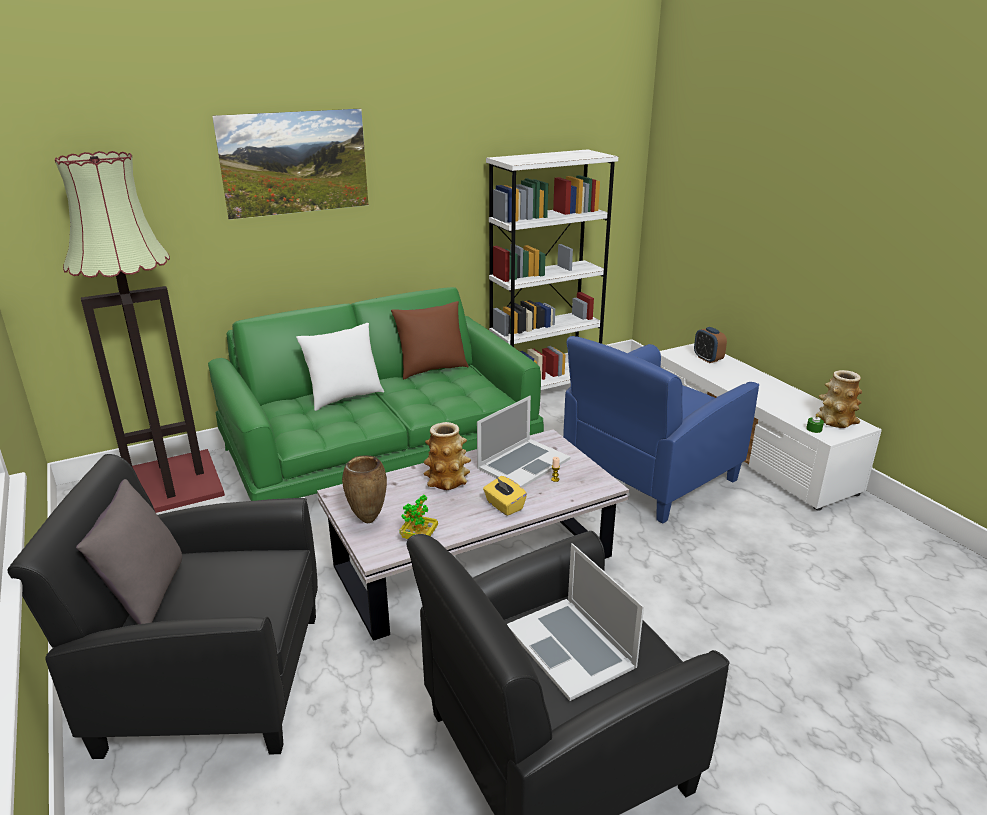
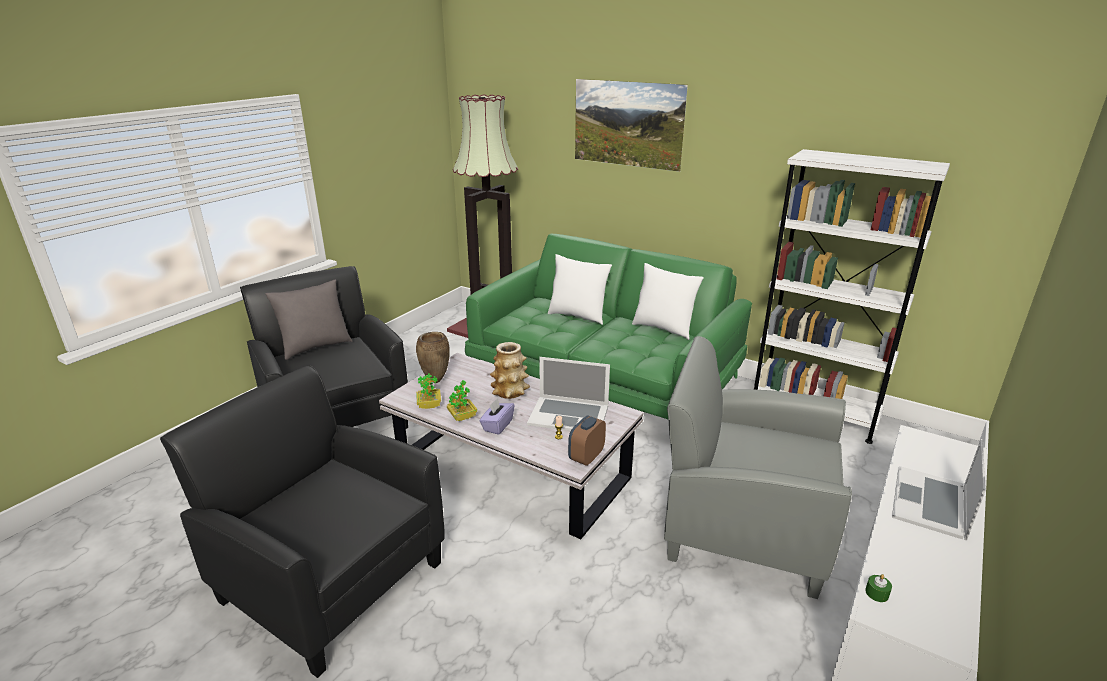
camera: 60 degrees right, 0 degrees up
(431, 369) = (663, 328): brown pillow -> white pillow
(466, 522) = (462, 417): none -> potted plant
(504, 506) = (497, 425): yellow tissue box -> purple tissue box
(571, 646) = (329, 504): laptop -> laptop (931, 502)
(649, 475) = (744, 526): blue armchair -> grey armchair
(707, 359) = (945, 464): alarm clock -> alarm clock (586, 457)
(835, 421) = (930, 612): vase -> none

